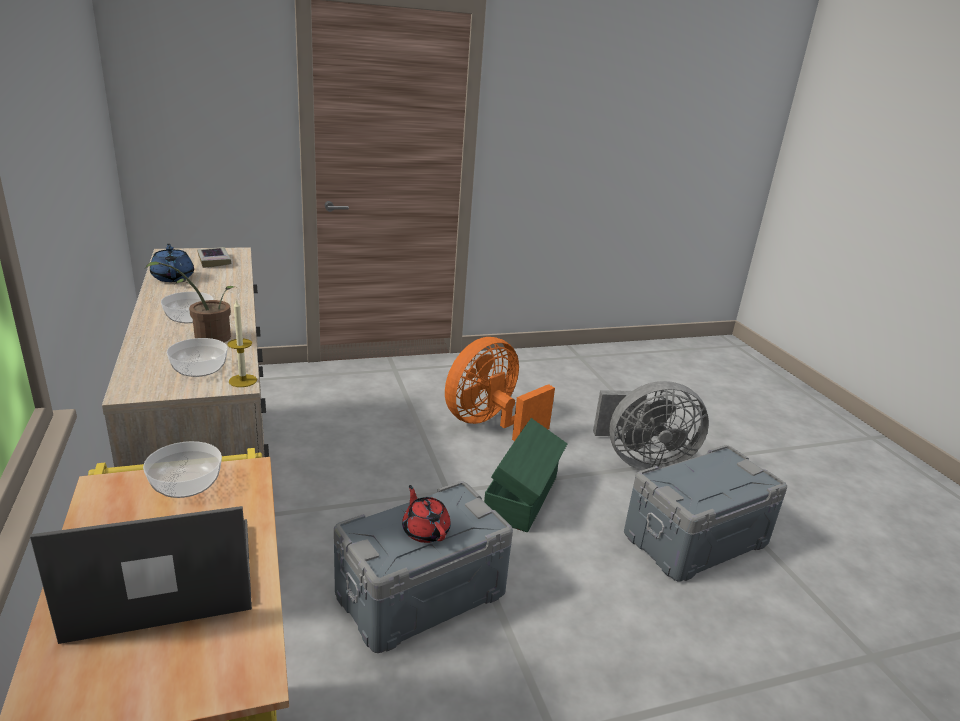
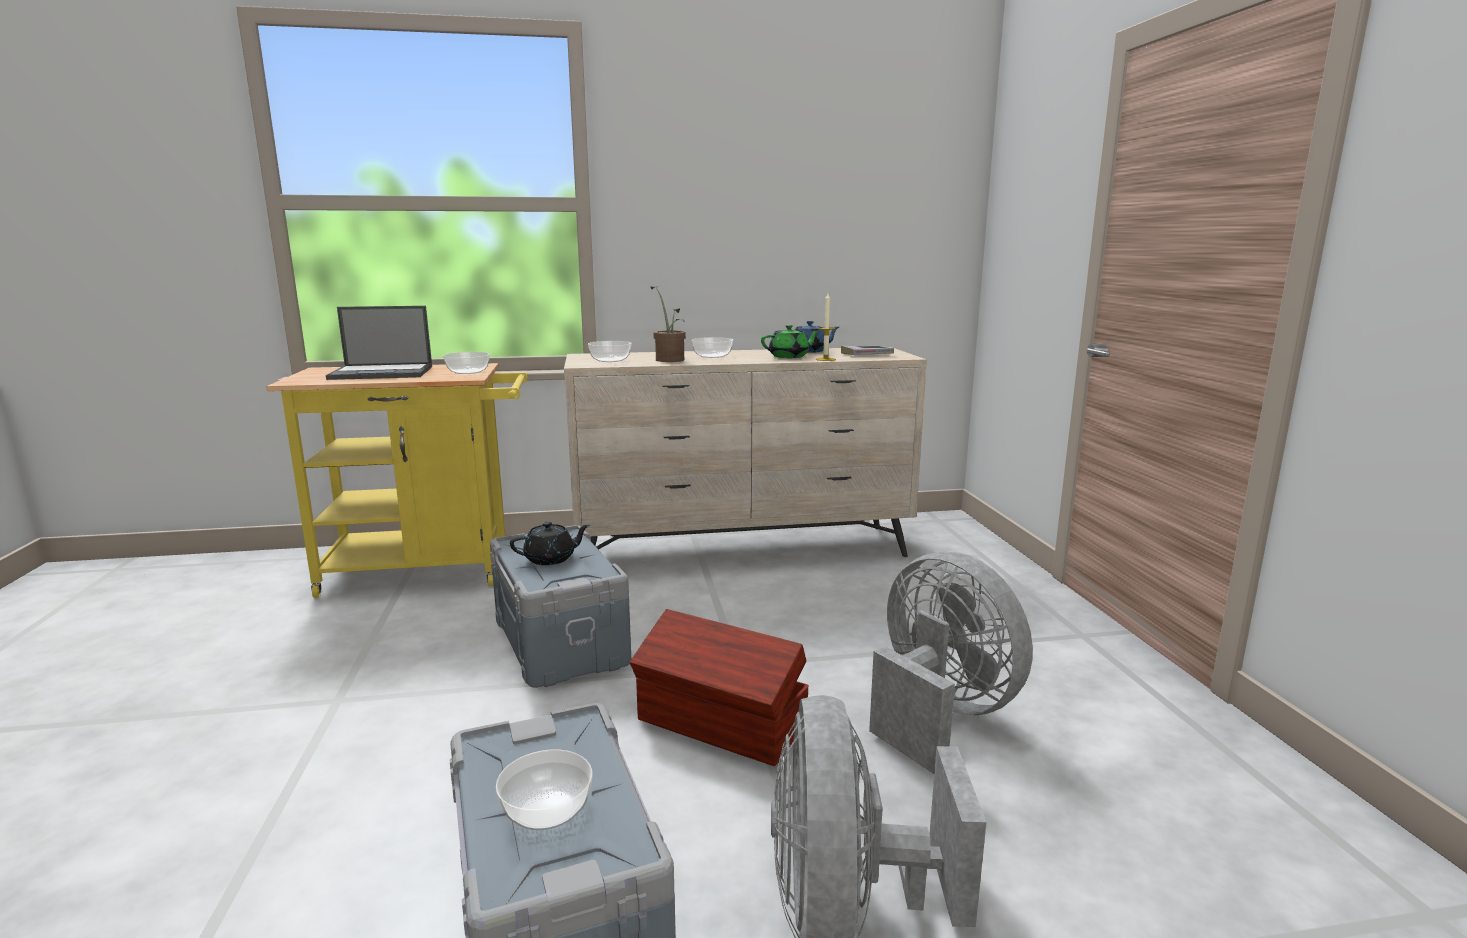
camera: 100 degrees right, 10 degrees down
(160, 579) = (383, 373): laptop -> laptop turned 90 degrees clockwise
(212, 287) = (789, 356): none -> green teapot
(243, 380) = (585, 365): candle -> candle (825, 359)
(425, 530) = (551, 559): red teapot -> black teapot
(490, 423) = (939, 714): orange fan -> grey fan
(523, 497) = (721, 725): green storage box -> brown storage box
(721, 479) = (545, 809): none -> bowl

